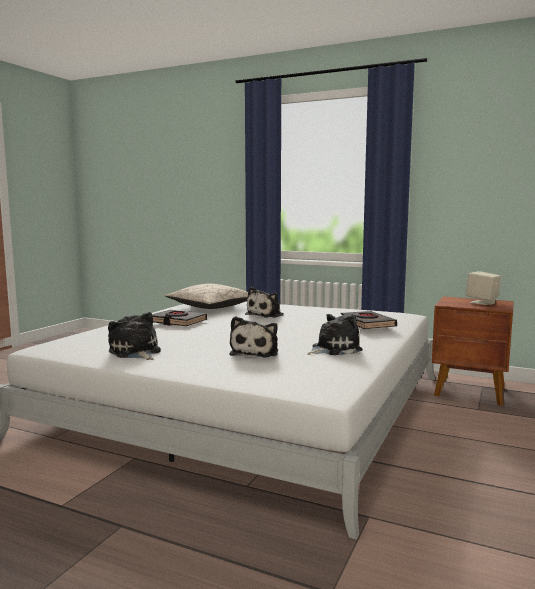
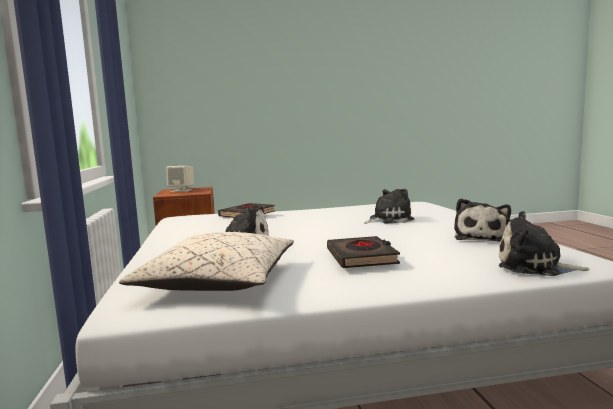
camera: 125 degrees left, 0 degrees up
(333, 349) = (336, 213): plush toy -> plush toy (534, 266)

